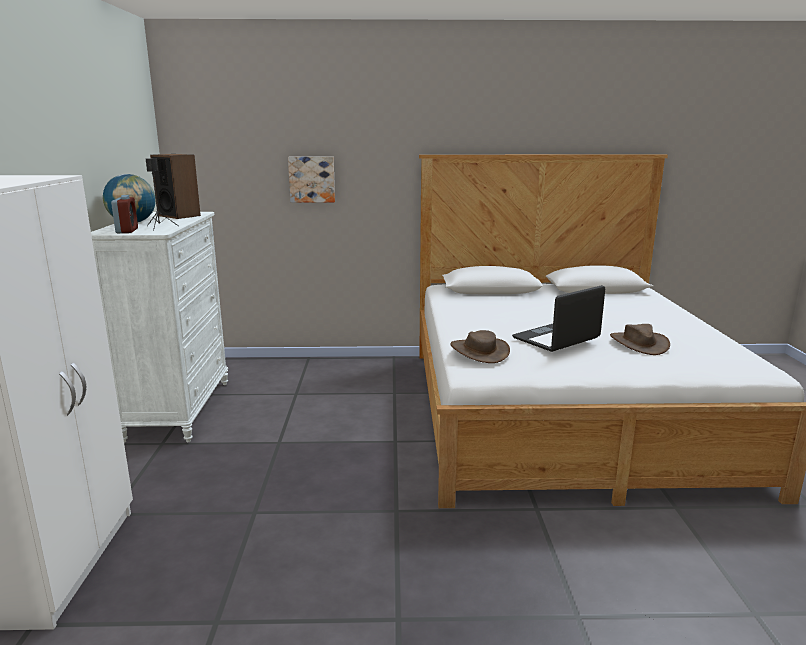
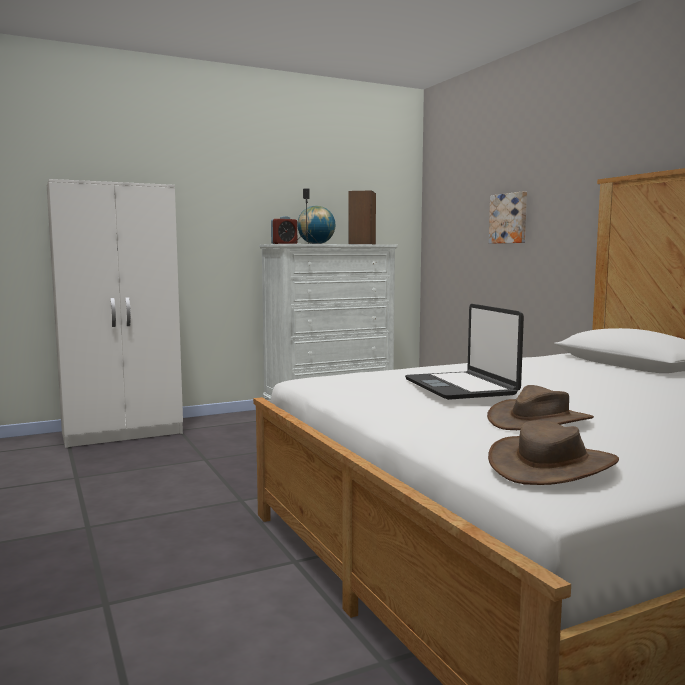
camera: 65 degrees right, 10 degrees down
(479, 351) = (364, 372): brown hat -> brown hat (553, 465)
(557, 339) = (461, 387): laptop -> laptop turned 135 degrees counterclockwise

